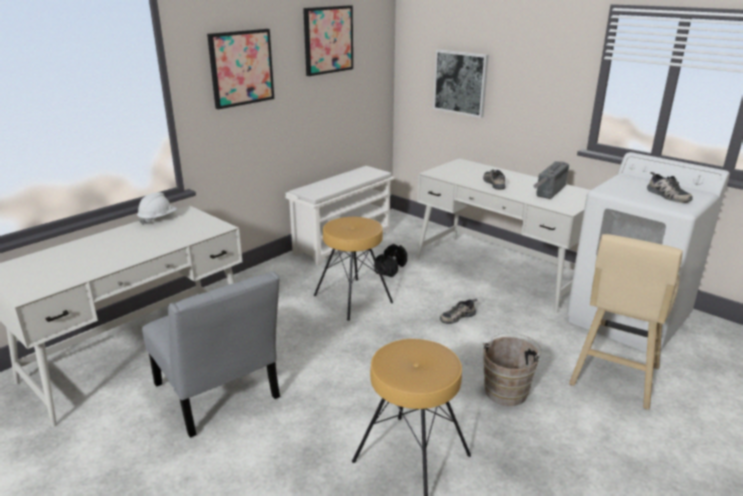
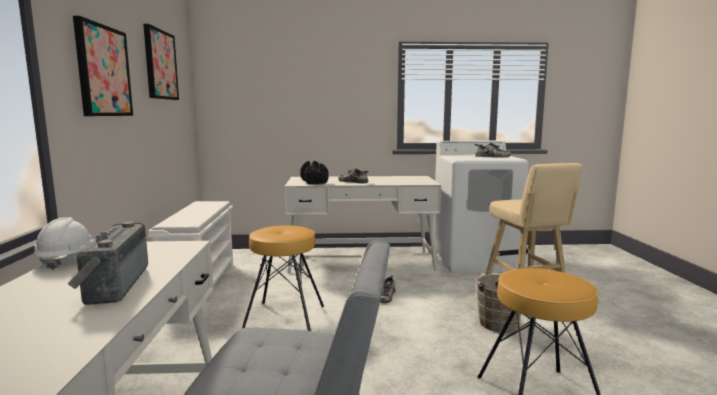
camera: 45 degrees left, 15 degrees down
(390, 268) = (279, 286): black dumbbell -> black dumbbell (314, 181)
(460, 82) = (275, 113): picture -> none
(548, 190) = (394, 179): radio -> radio (112, 285)

